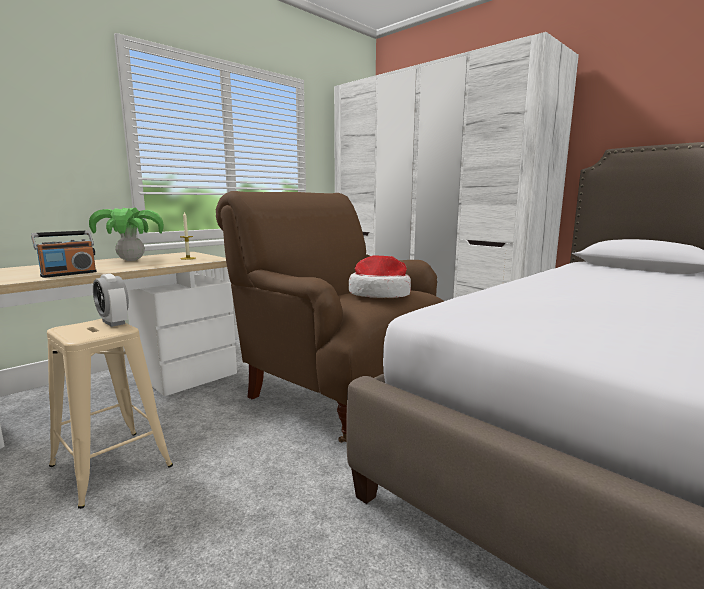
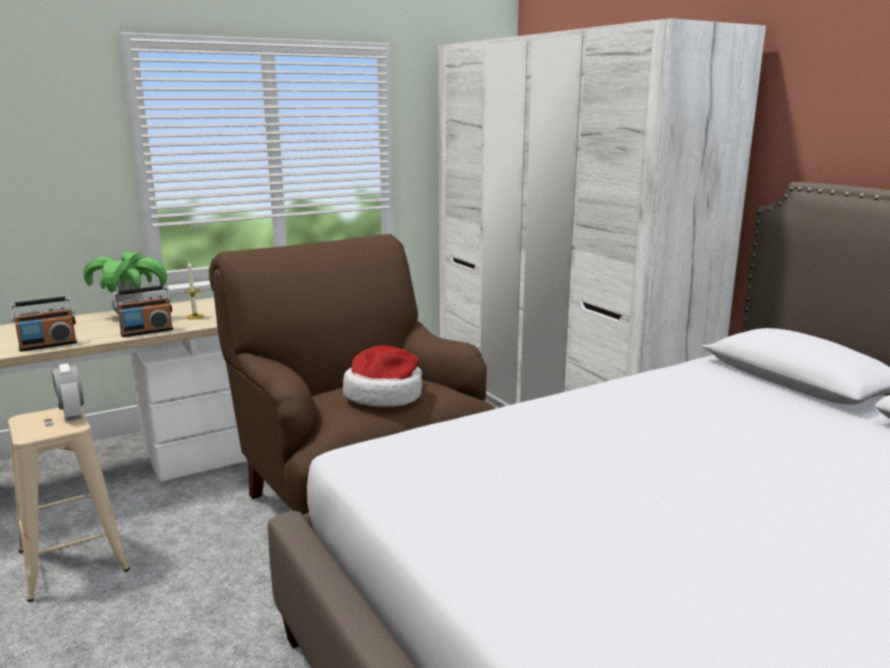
camera: 15 degrees right, 5 degrees up
(155, 265) = (146, 332): none -> radio

